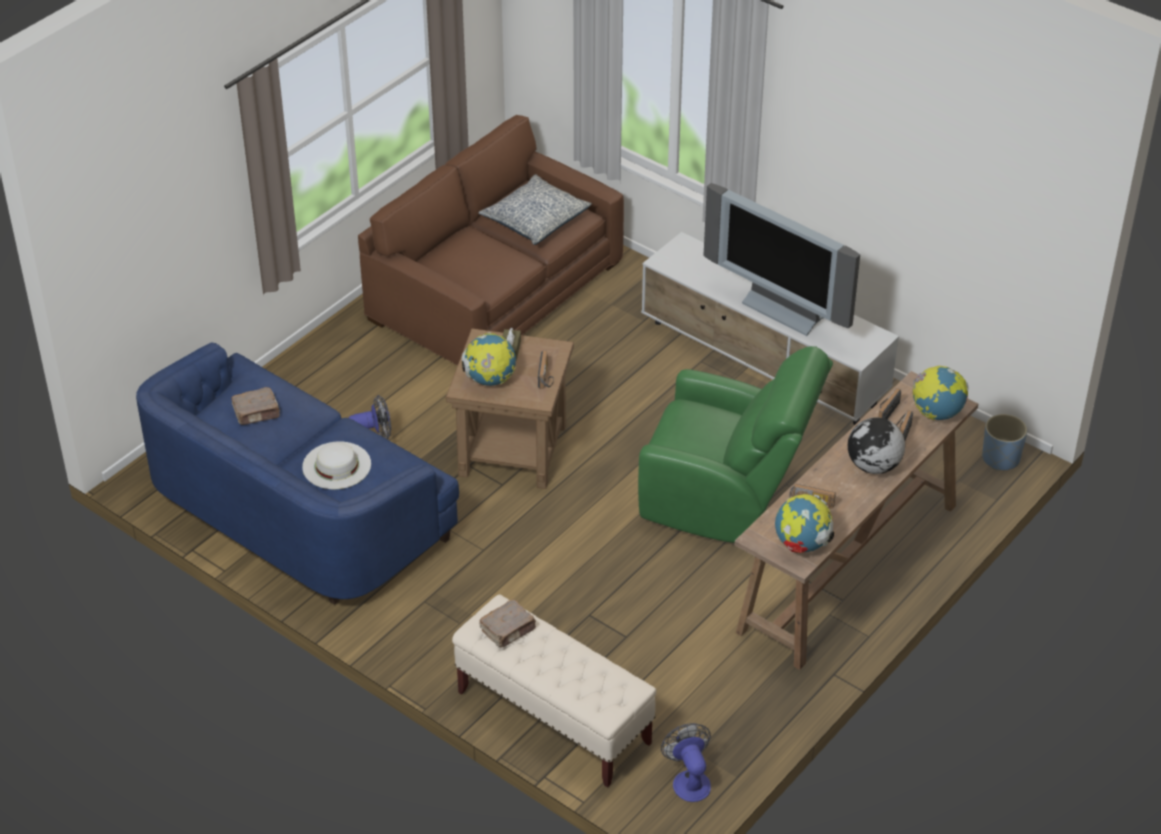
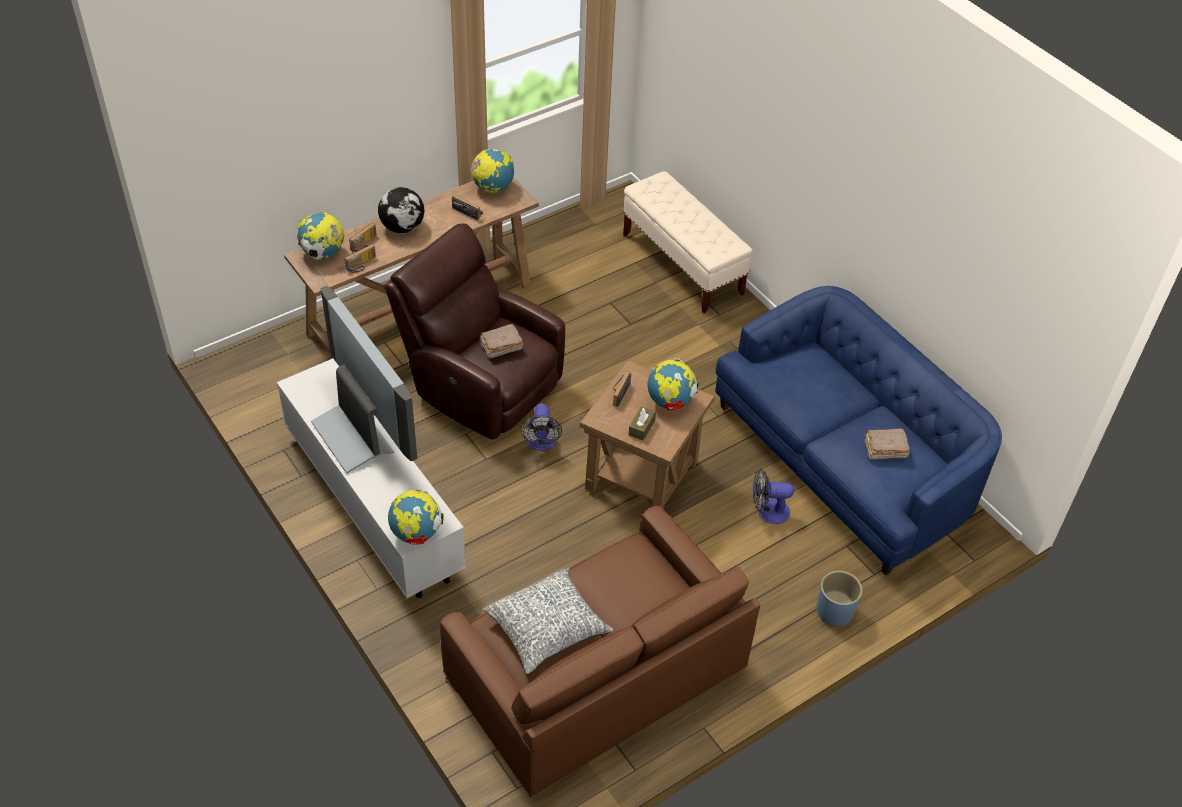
camera: 165 degrees left, 5 degrees up
(336, 465) = (819, 383): white hat -> none
(508, 630) = (712, 239): brown book -> brown book (500, 347)
(680, 249) = (416, 534): none -> globe
(689, 780) = (608, 210): fan -> fan (541, 443)
(726, 499) = (481, 385): green armchair -> brown armchair
(1000, 458) = (239, 362): blue planter -> blue planter (835, 611)

